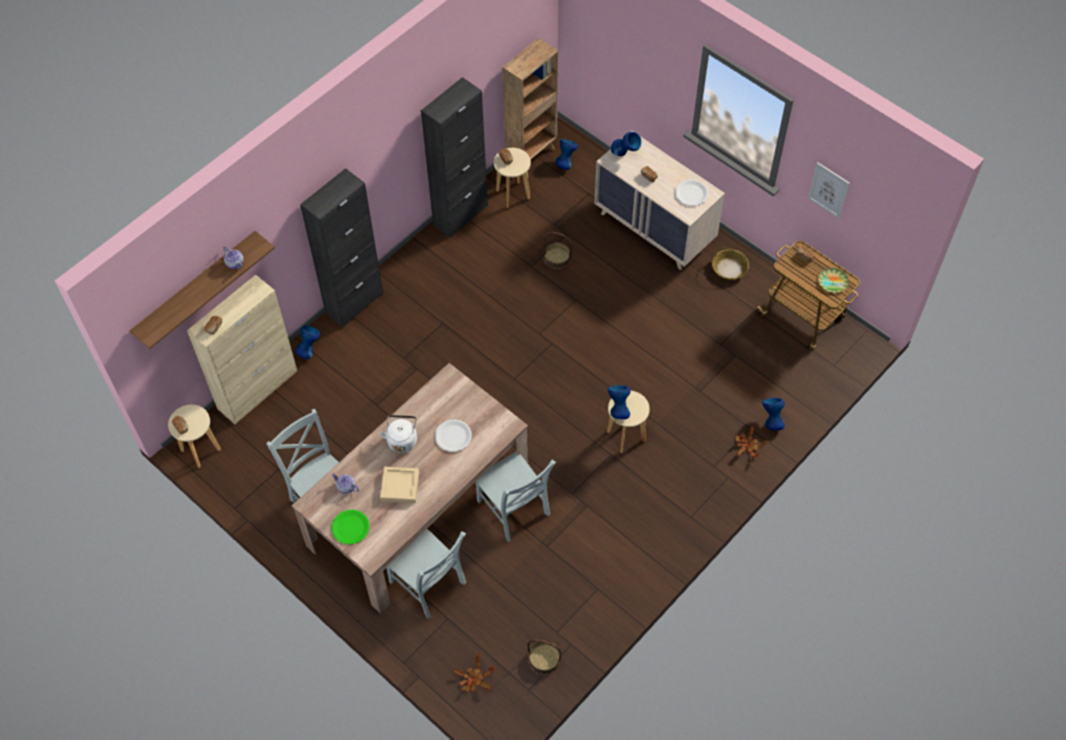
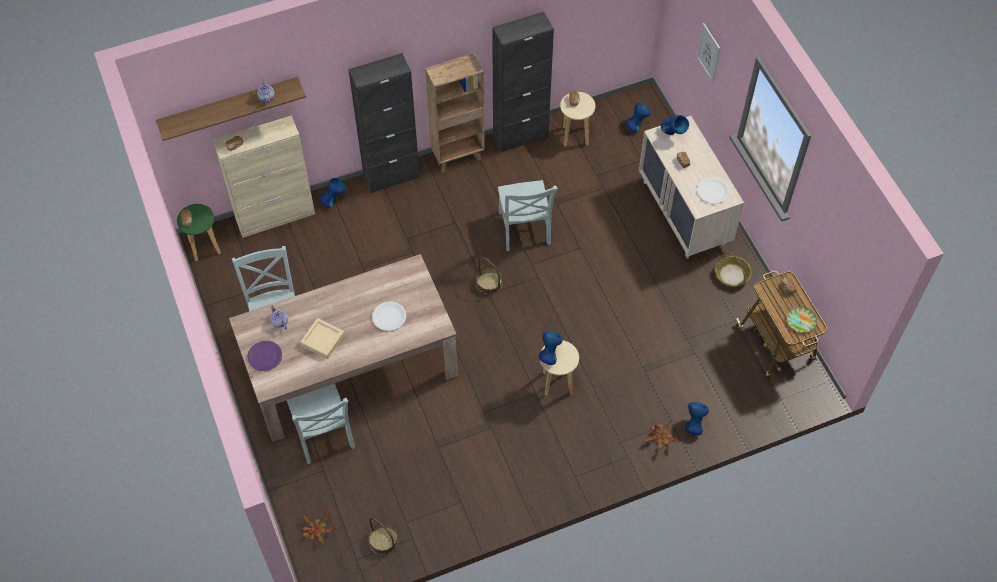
camera: 25 degrees right, 0 degrees up
(200, 450) = (204, 247): beige stool -> green stool
(350, 527) = (265, 356): green plate -> purple plate
(402, 440) = (346, 302): white kettle -> none
(514, 510) = (428, 405): grey chair -> grey chair (524, 230)
(531, 154) = (611, 107): brown bookcase -> brown bookcase (458, 156)
(557, 258) = (583, 205): basket -> basket (489, 283)
(828, 190) = (822, 233): picture -> picture (708, 52)

